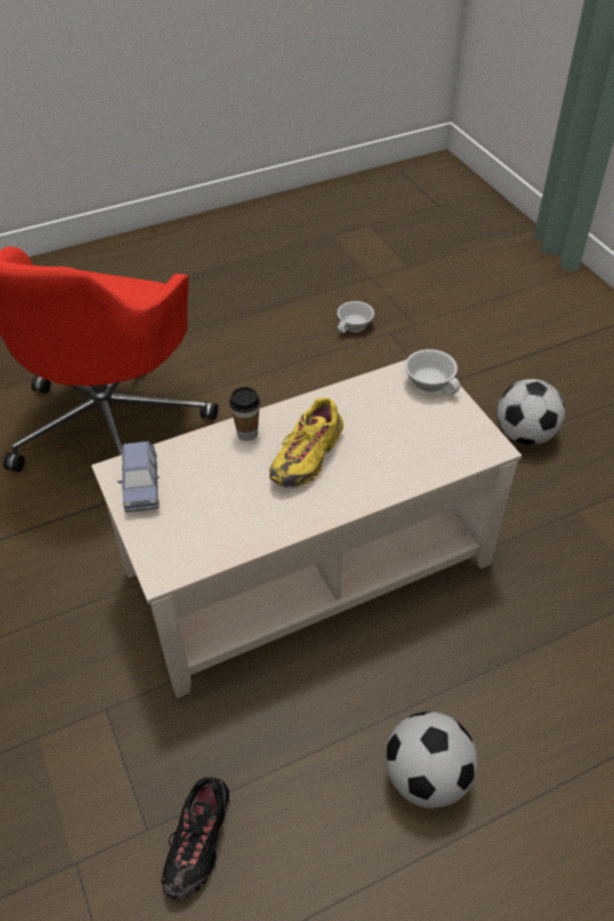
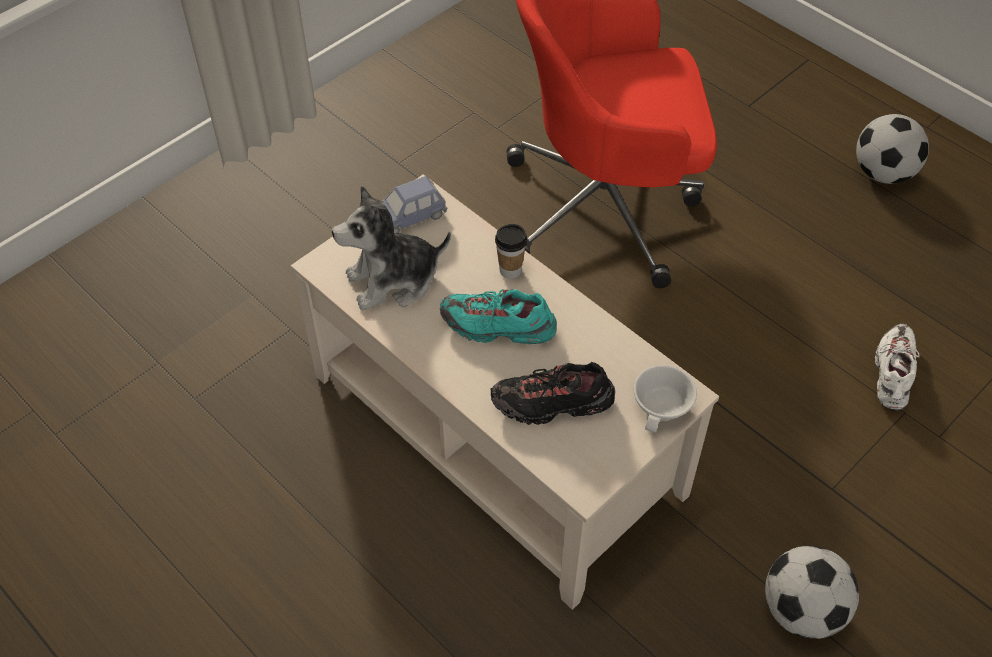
camera: 70 degrees right, 5 degrees up
(198, 841) = (192, 438): black shoe -> black shoe (553, 404)
(215, 518) = (393, 280): none -> plush toy
(308, 457) = (498, 327): yellow shoe -> turquoise shoe
(355, 326) = (892, 373): white cup -> white shoe
(426, 777) = (295, 600): football -> football (883, 173)

